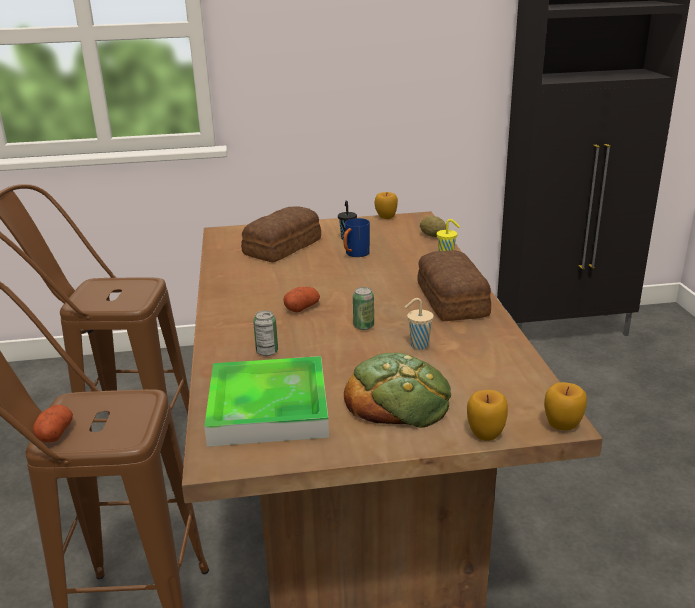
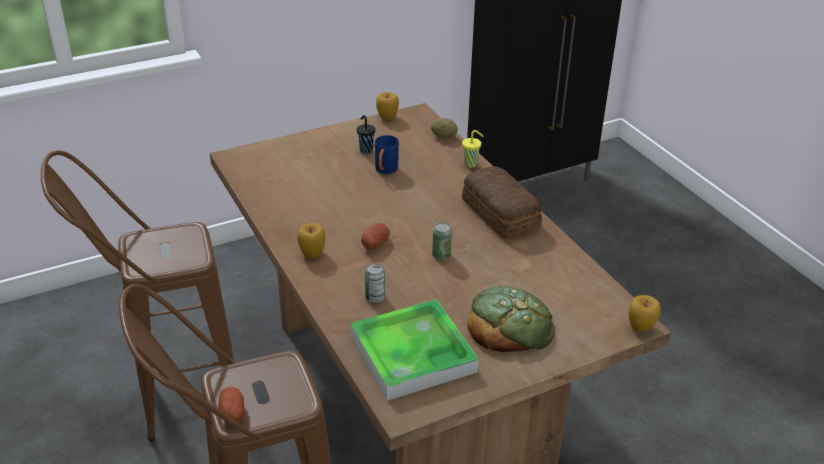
camera: 20 degrees left, 10 degrees up
(284, 247) = (311, 169): bread -> none
(418, 345) = (497, 269): beige cup -> none
(485, 434) = (590, 345): apple -> apple (312, 253)

